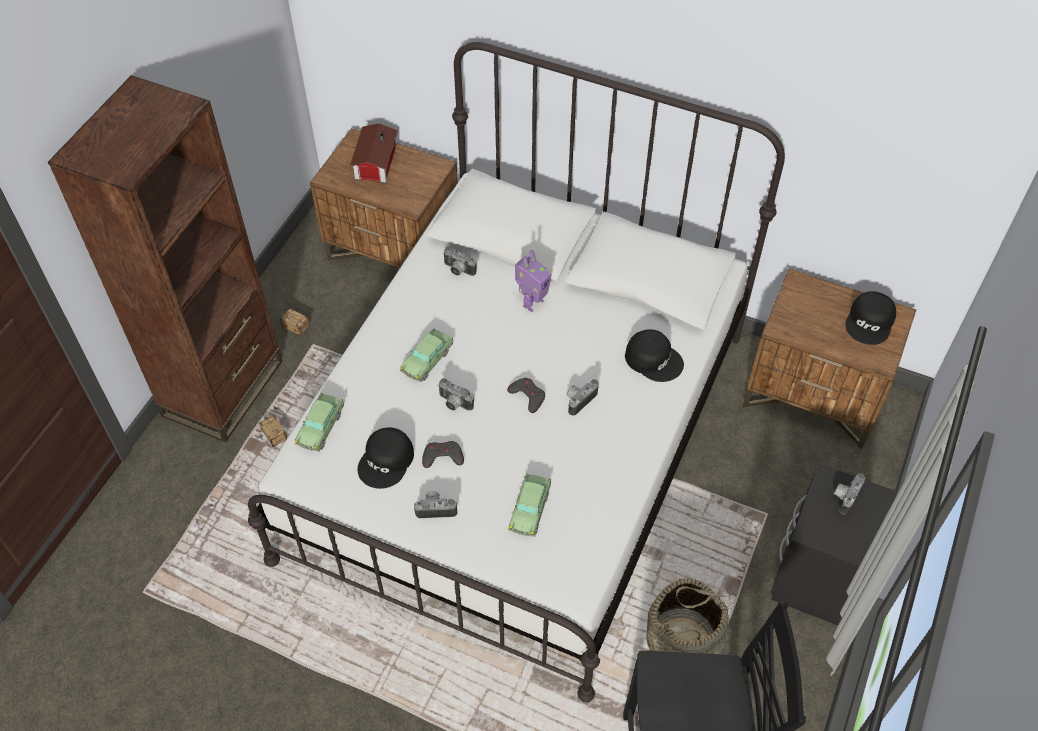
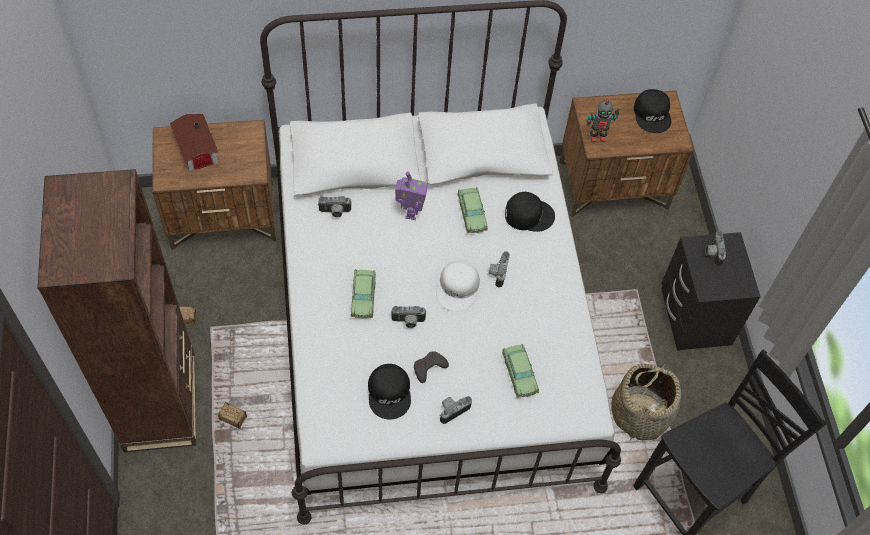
camera: 35 degrees left, 5 degrees up
(321, 427) = (319, 393): toy car -> toy car (472, 214)
(527, 396) = (458, 288): grey game controller -> white cap
(789, 318) = (597, 137): none -> toy robot

